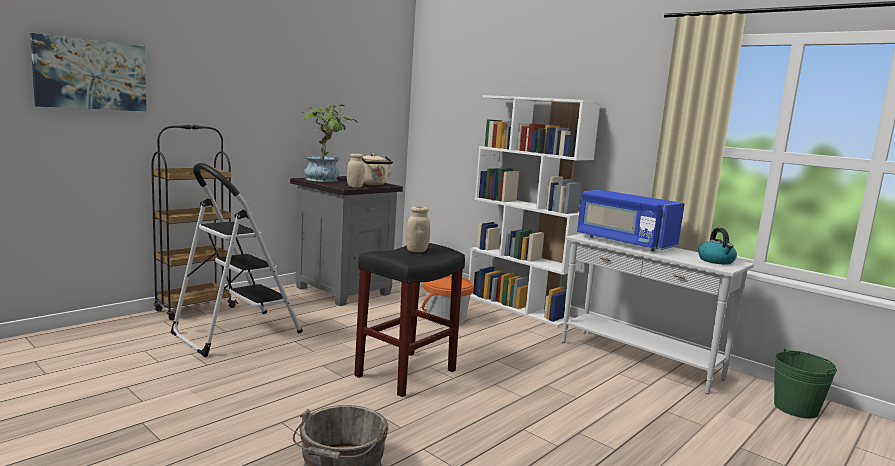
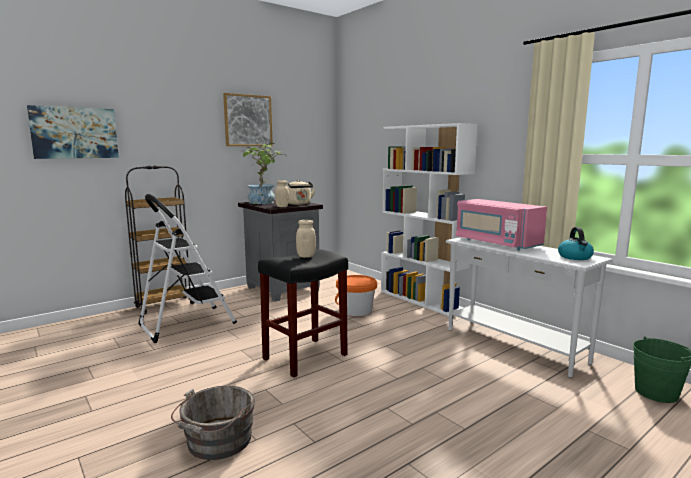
camera: 10 degrees right, 0 degrees up
(308, 73) = (248, 120): none -> picture
(623, 242) = (495, 243): blue microwave -> pink microwave

